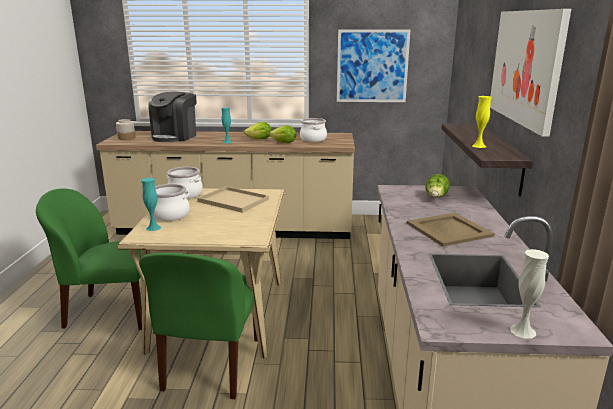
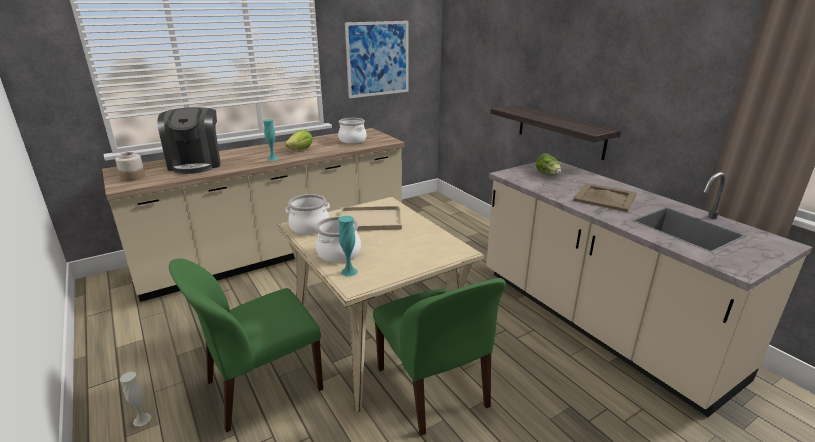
camera: 35 degrees left, 5 degrees up
(284, 143) = (333, 149): lettuce -> none
(479, 146) = (565, 124): yellow vase -> none
(523, 331) = (770, 254): white vase -> white vase (142, 419)
(526, 67) = (596, 55): picture -> none

